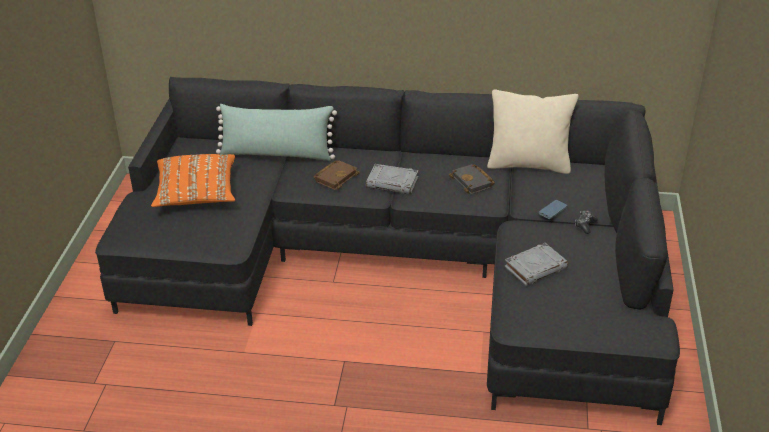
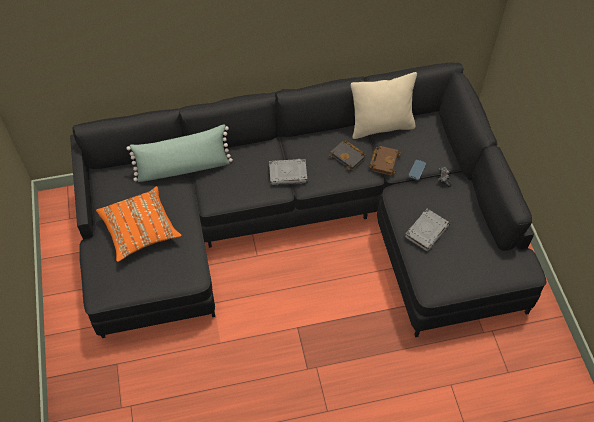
camera: 20 degrees left, 20 degrees up
(336, 177) = (242, 180): brown book -> brown book (383, 161)

